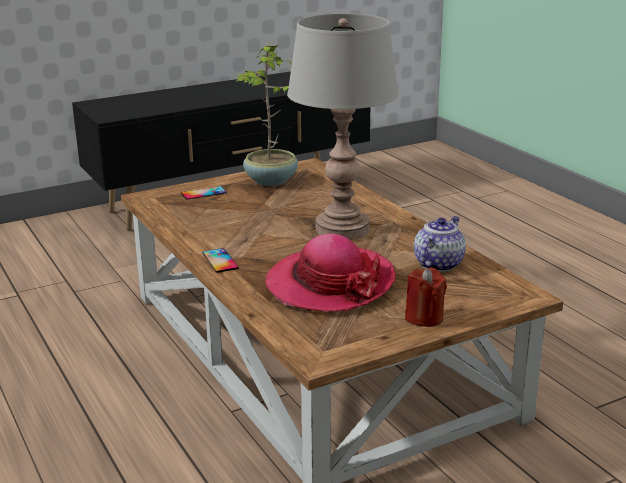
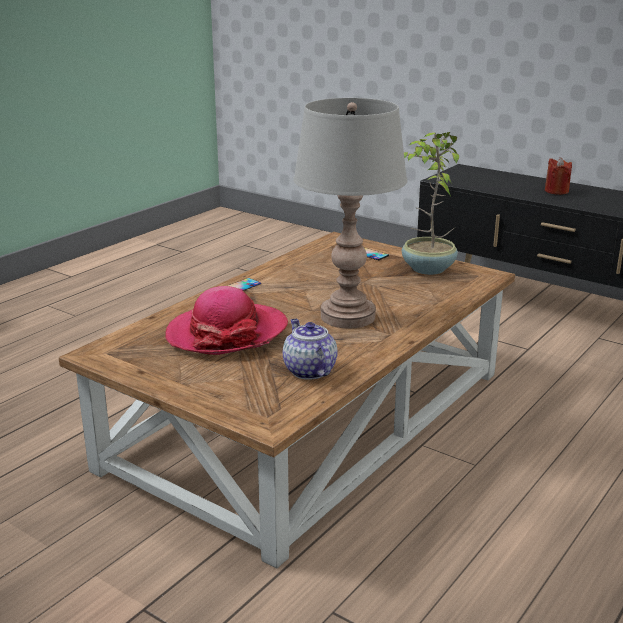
camera: 65 degrees right, 0 degrees up
(424, 318) = (186, 382): red candle -> red candle (556, 191)
(438, 264) = (308, 370): teapot -> teapot turned 120 degrees counterclockwise

